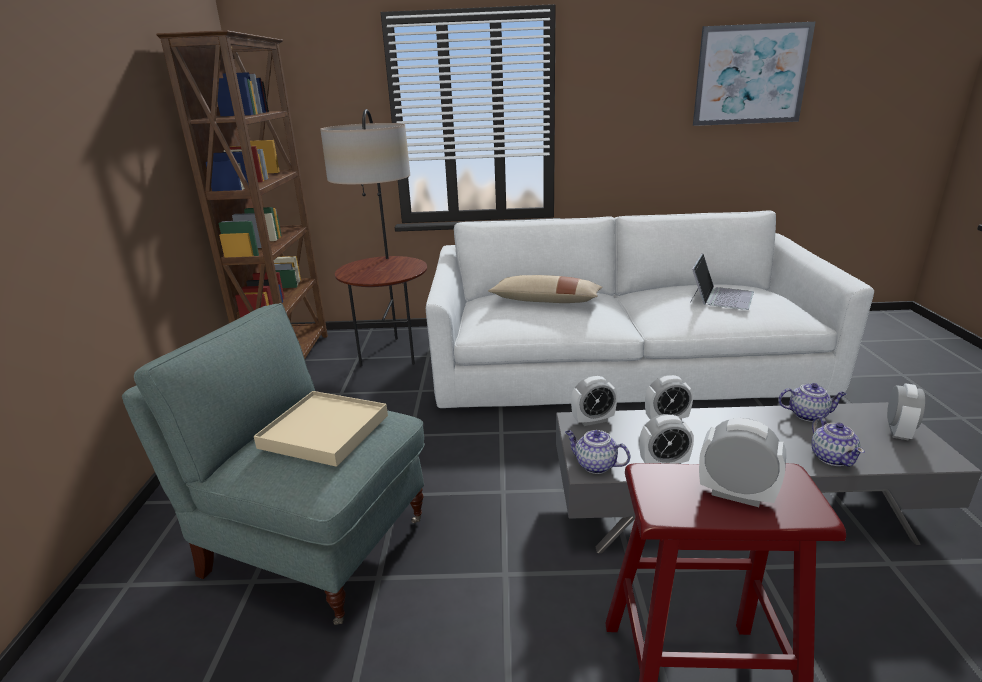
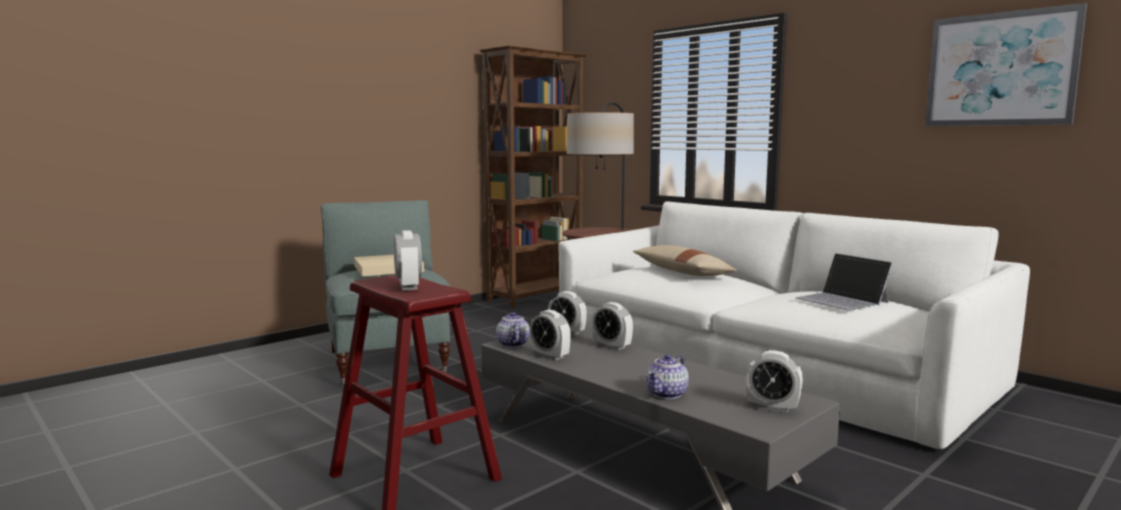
camera: 45 degrees right, 15 degrees down
(720, 297) = (842, 300): laptop -> laptop turned 75 degrees clockwise
(808, 415) = (725, 378): teapot -> none
(898, 431) = (772, 408): alarm clock -> alarm clock turned 45 degrees clockwise

